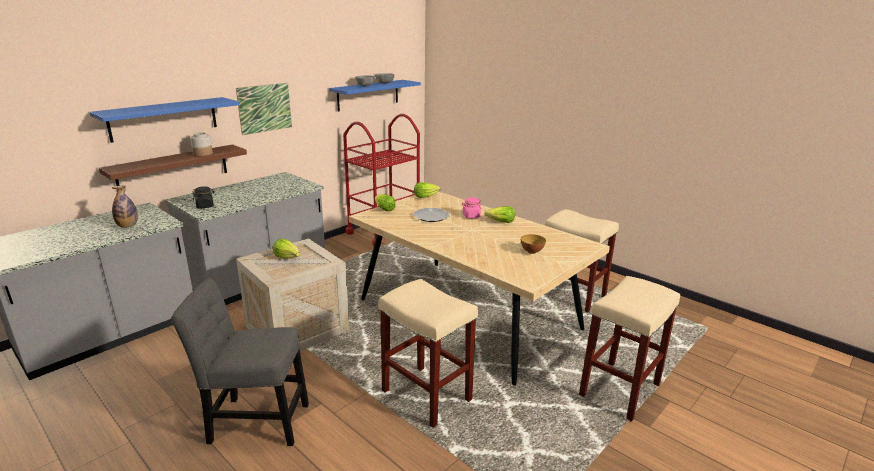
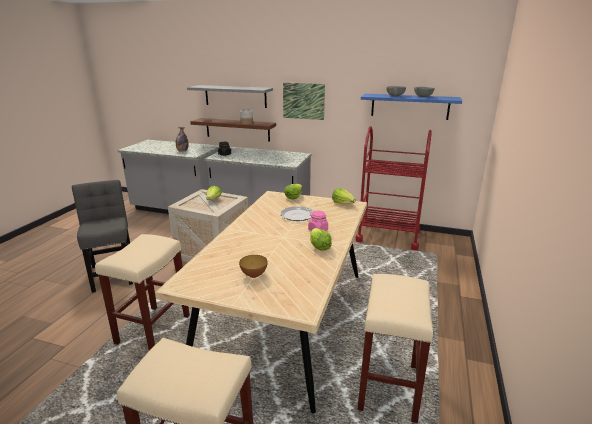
camera: 65 degrees right, 0 degrees up
(164, 119) = (235, 96): blue shelf -> grey shelf

